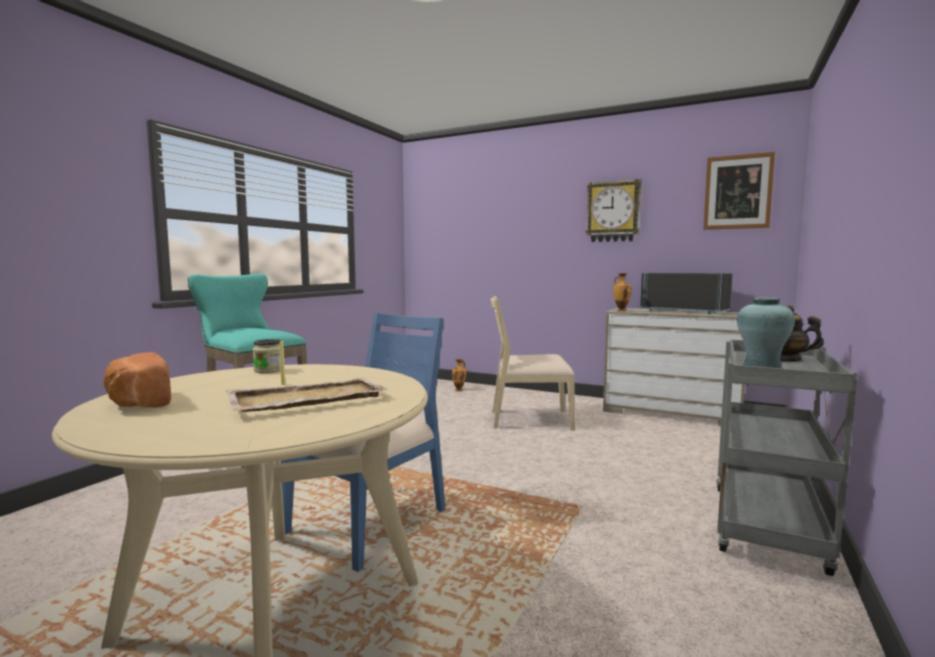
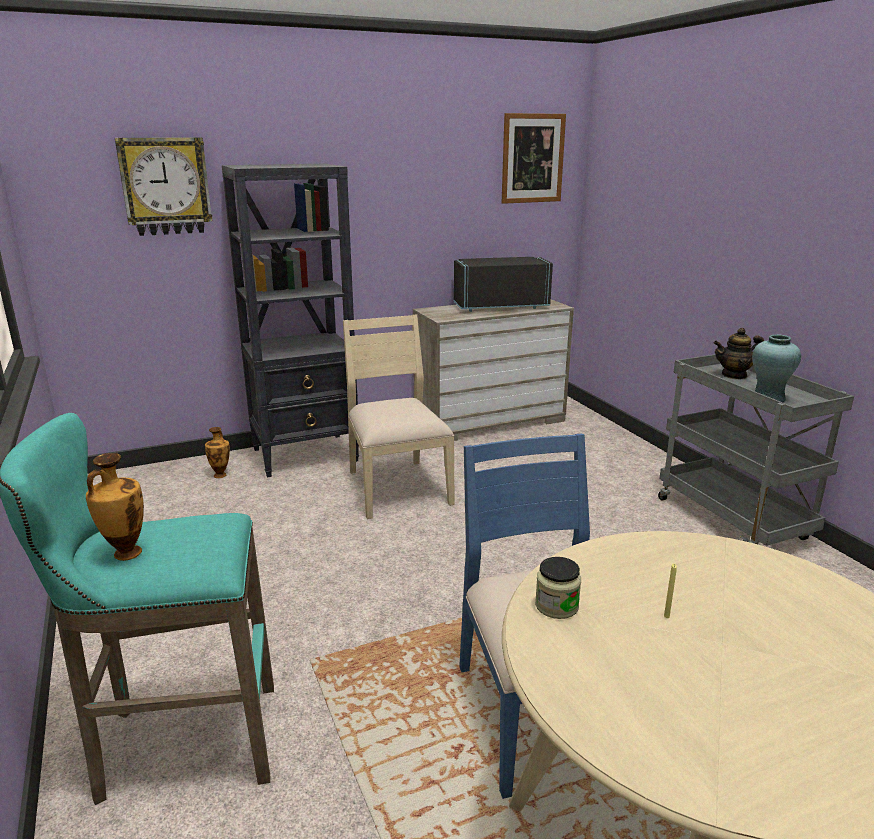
camera: 50 degrees left, 15 degrees up
(137, 402) = (707, 753): bread -> none
(306, 399) = (764, 620): beige tray -> none
(515, 395) = (306, 455): none -> black bookcase
(530, 419) = (397, 487): beige chair -> beige chair turned 120 degrees clockwise
(613, 212) = (401, 178): wall clock -> wall clock (165, 186)
(621, 311) = (448, 318): vase -> vase (125, 553)

